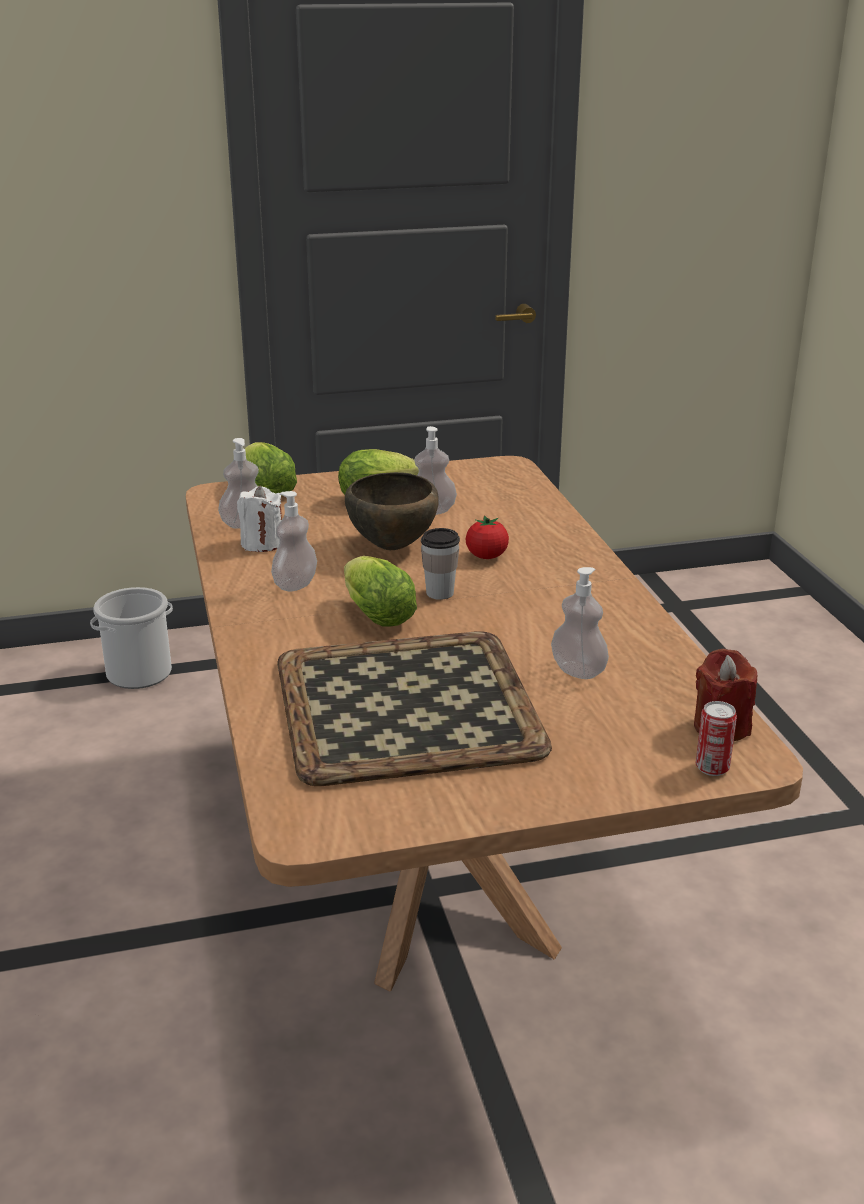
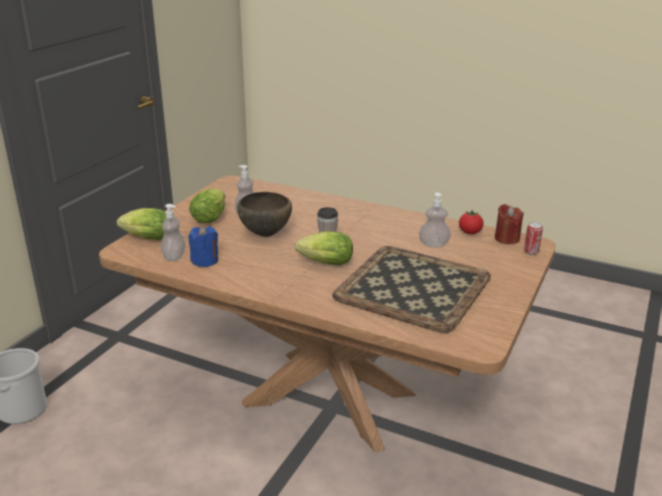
camera: 50 degrees left, 0 degrees up
(262, 543) = (205, 261): white candle -> blue candle
(295, 584) = (263, 269): soap dispenser -> none
(486, 556) = (311, 221): tomato -> tomato (470, 232)

